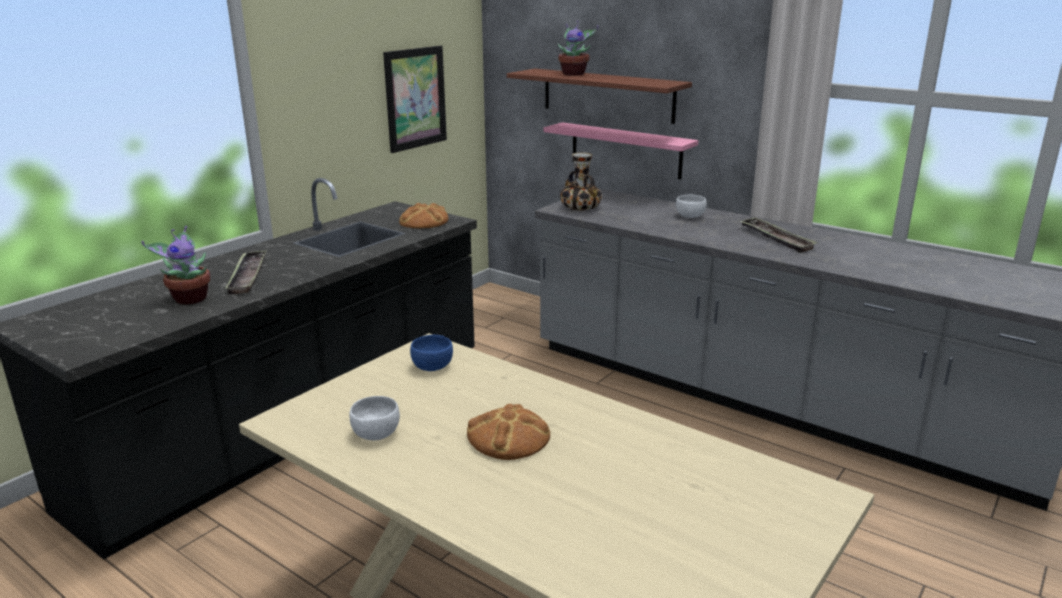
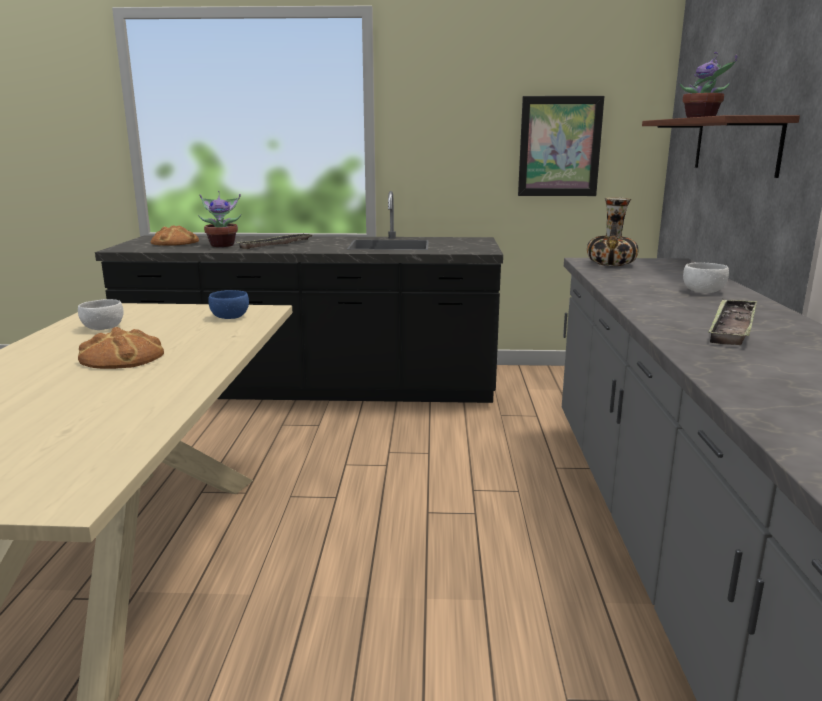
camera: 55 degrees right, 5 degrees down
(424, 221) = (464, 247): bread -> bread (174, 242)
(625, 150) = (738, 217): pink shelf -> none

